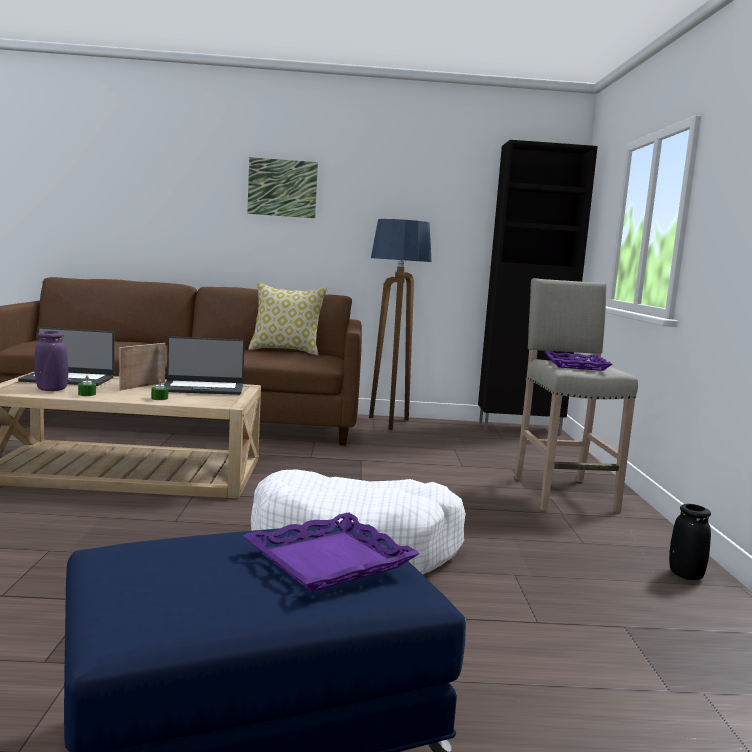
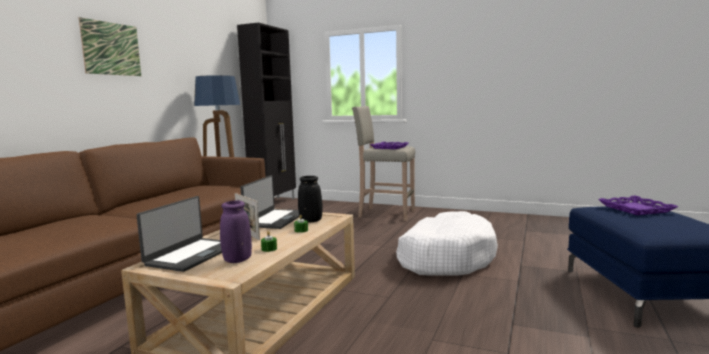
camera: 65 degrees left, 0 degrees up
(286, 351) = (183, 189): pillow -> none
(685, 575) = (481, 215): black vase -> black vase (310, 221)

